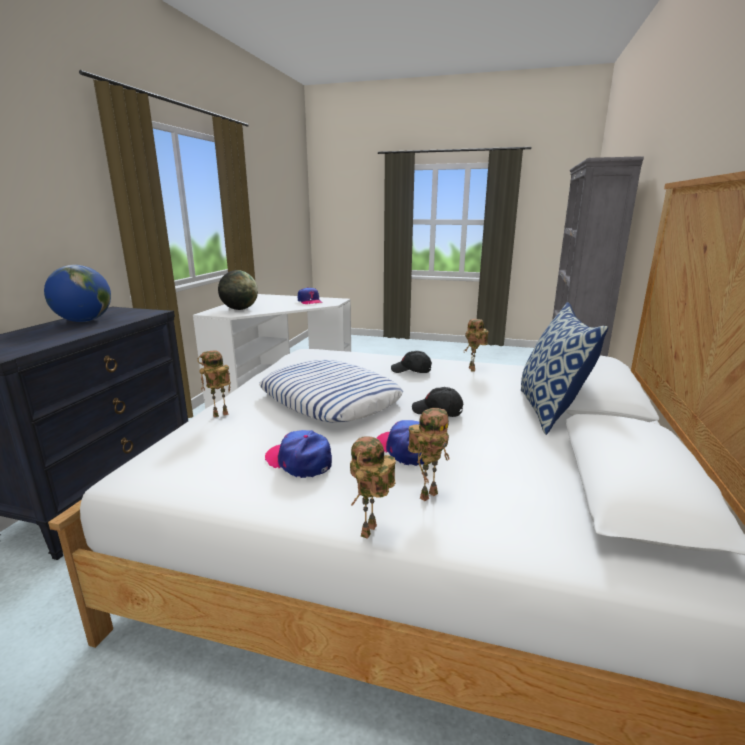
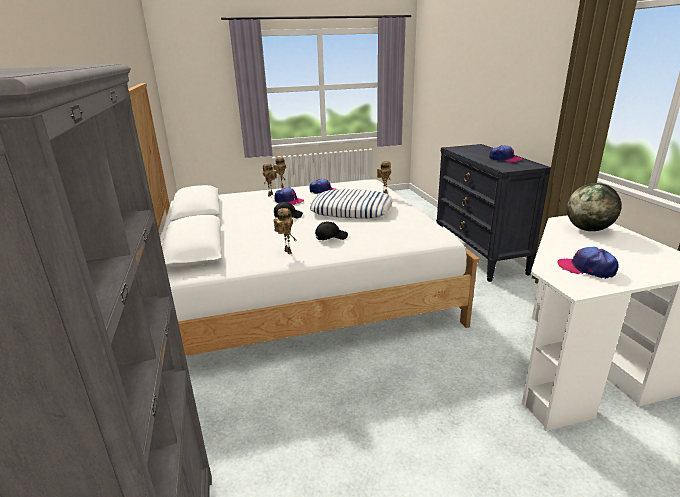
camera: 150 degrees right, 5 degrees up
(84, 321) = (504, 159): globe -> cap
(550, 411) = (225, 232): pillow -> none

